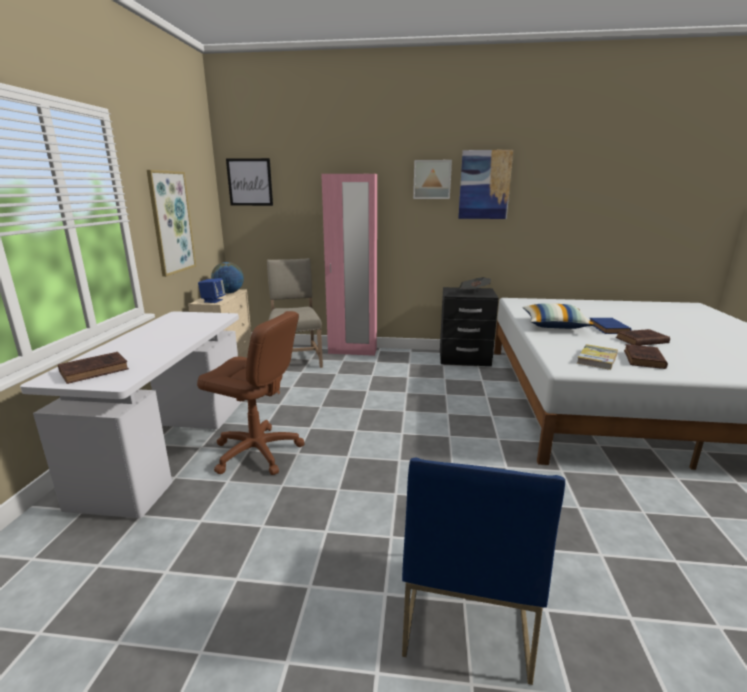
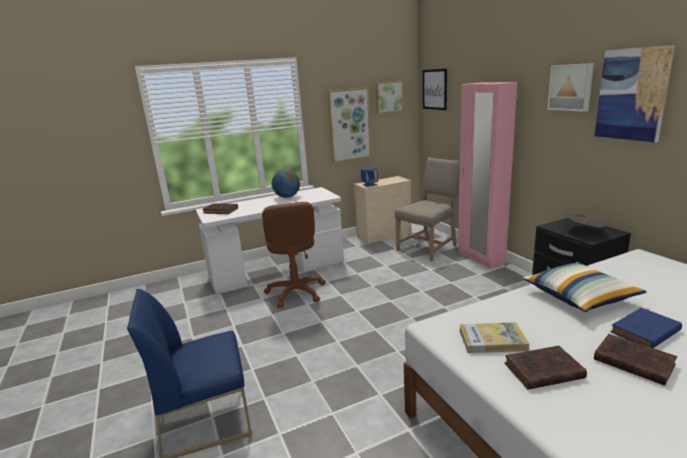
camera: 60 degrees right, 0 degrees up
(198, 188) = (388, 96): none -> picture
(229, 293) = (393, 180): globe -> globe (287, 197)

